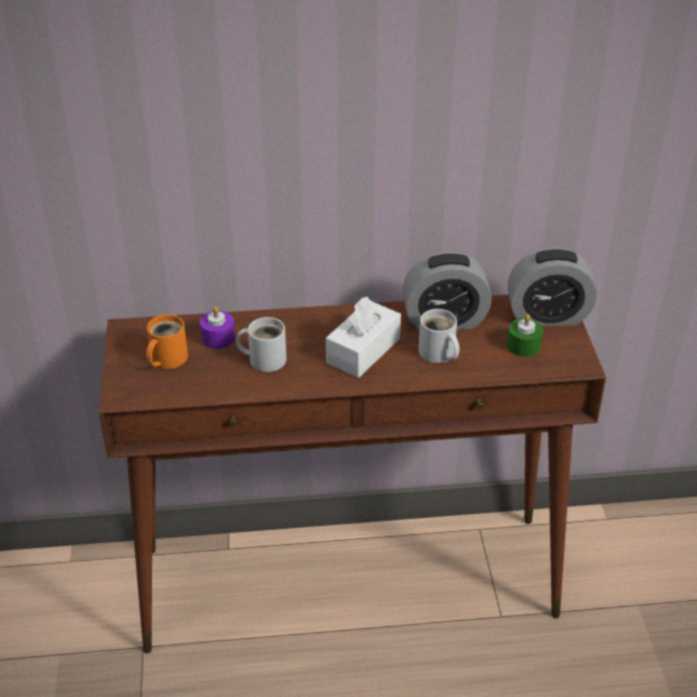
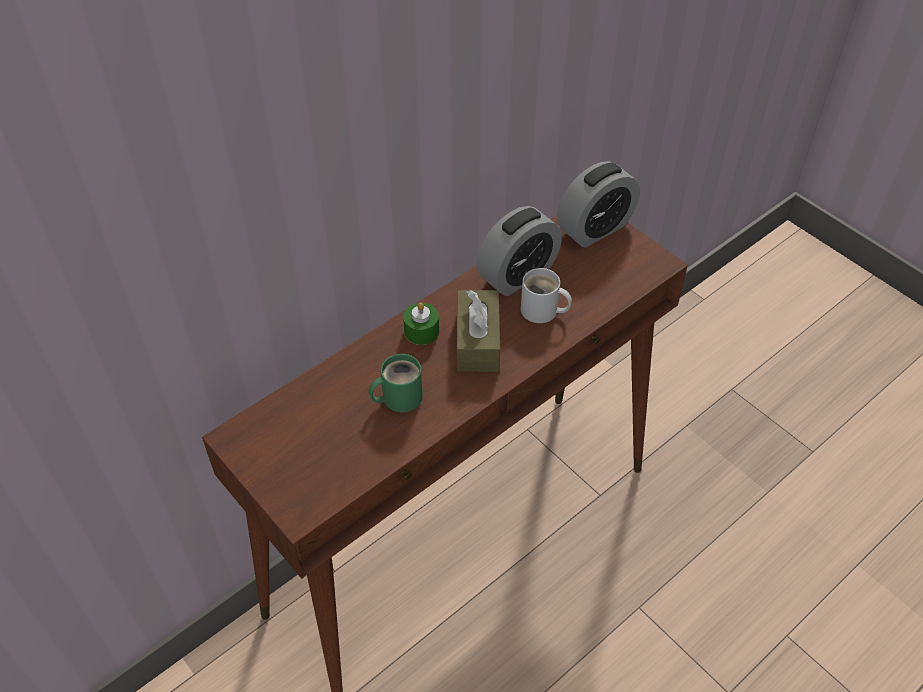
camera: 35 degrees left, 10 degrees up
(166, 359) = (305, 448): orange mug -> none
(218, 338) = (334, 398): purple candle -> none
(264, 358) = (398, 397): white mug -> green mug
(363, 350) = (477, 341): white tissue box -> brown tissue box
(523, 345) = (602, 267): green candle -> green candle (421, 331)

